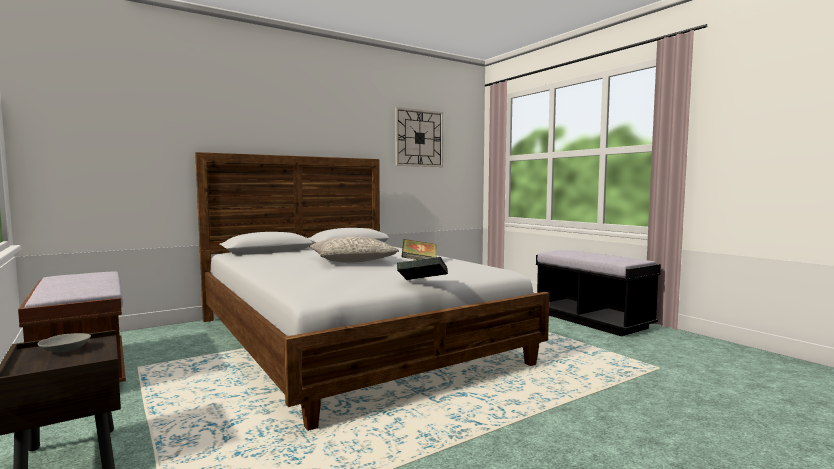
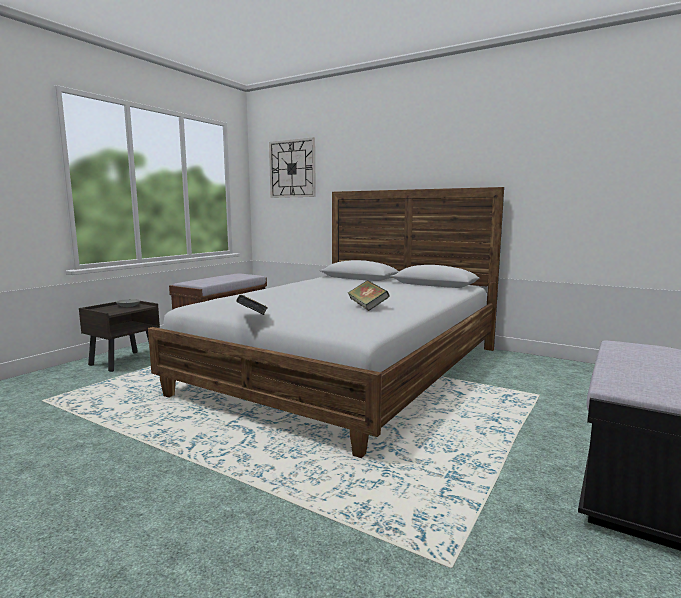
camera: 65 degrees right, 5 degrees up
(352, 261) = (338, 294): grey pillow -> none
(419, 138) = (577, 153): wall clock -> wall clock (292, 169)

